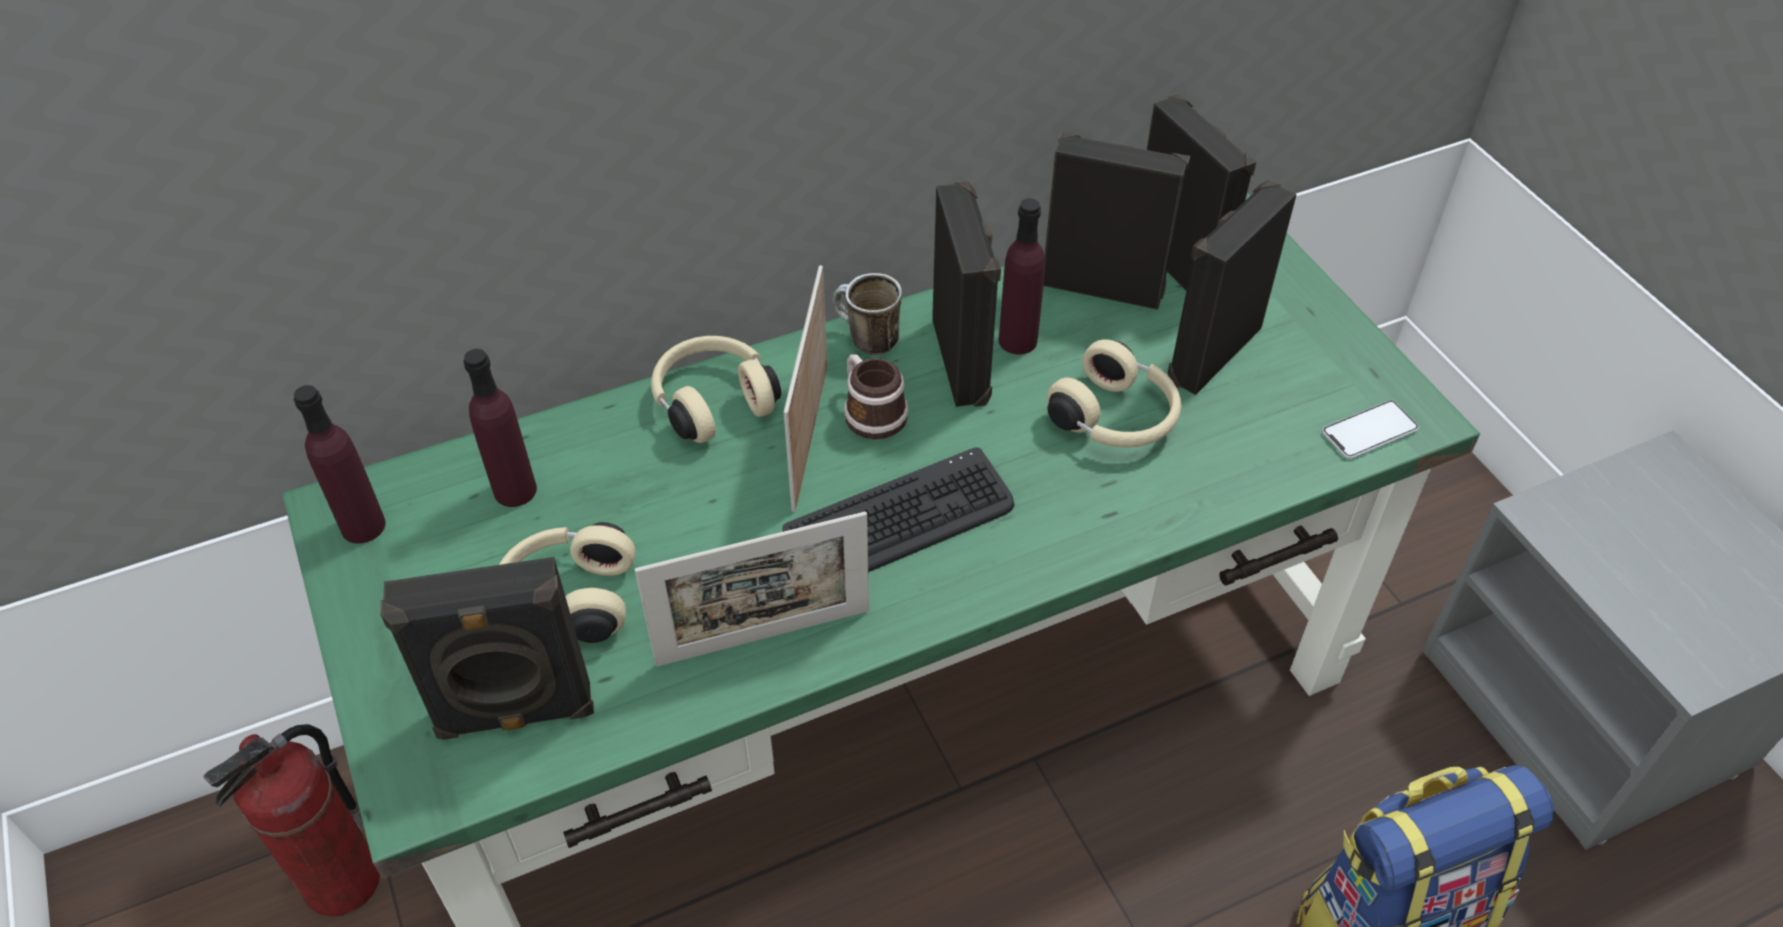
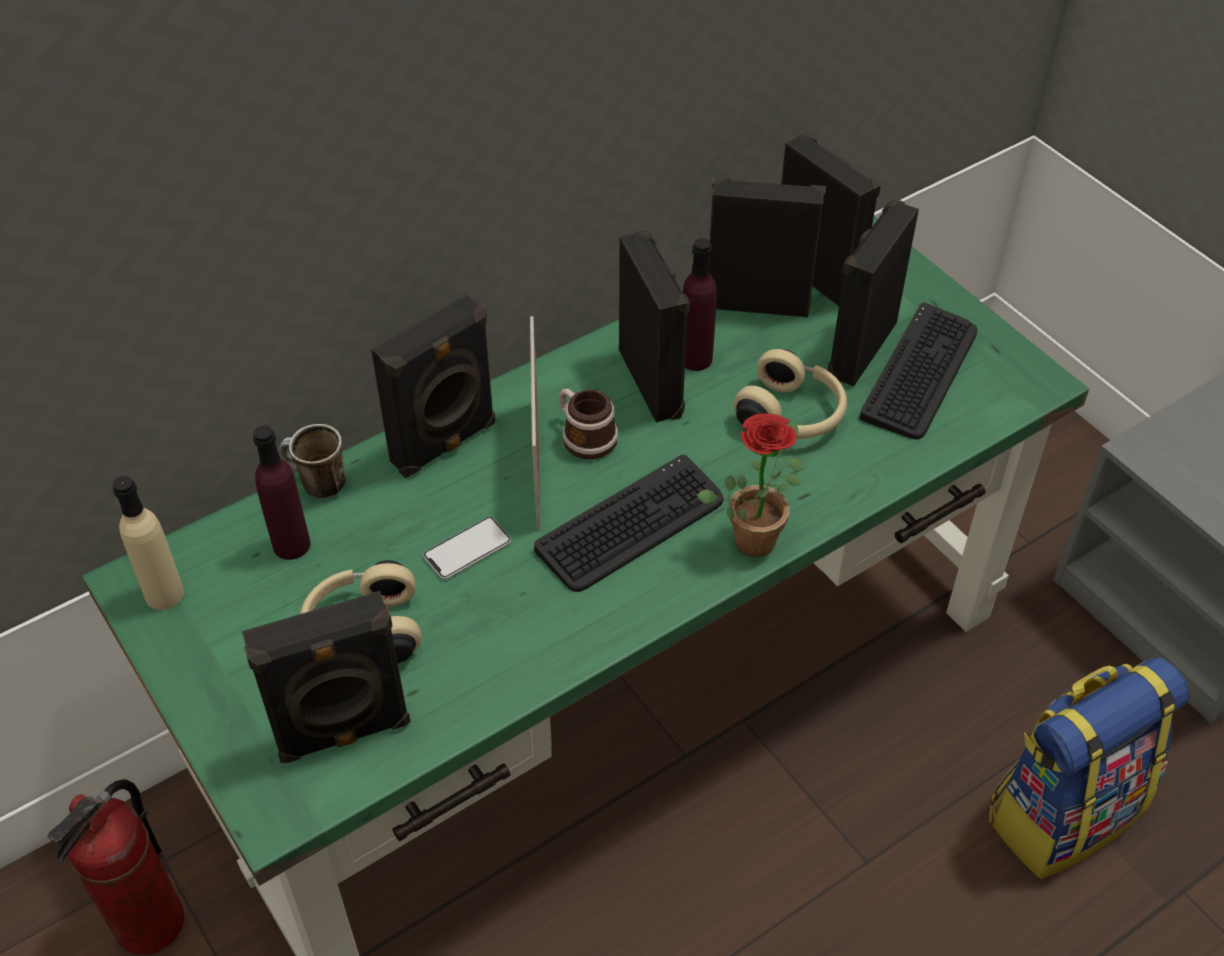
camera: 10 degrees left, 0 degrees up
(363, 526) = (164, 594): purple bottle -> beige bottle
(713, 401) = (445, 444): beige headphones -> black speaker
(763, 637) = (539, 638): picture frame -> none
(865, 340) = (565, 375): mug -> mug (316, 484)
(1043, 551) = (756, 534): none -> potted plant
(1278, 389) = (920, 372): none -> keyboard
(1369, 431) = (1001, 398): phone -> phone (467, 549)

